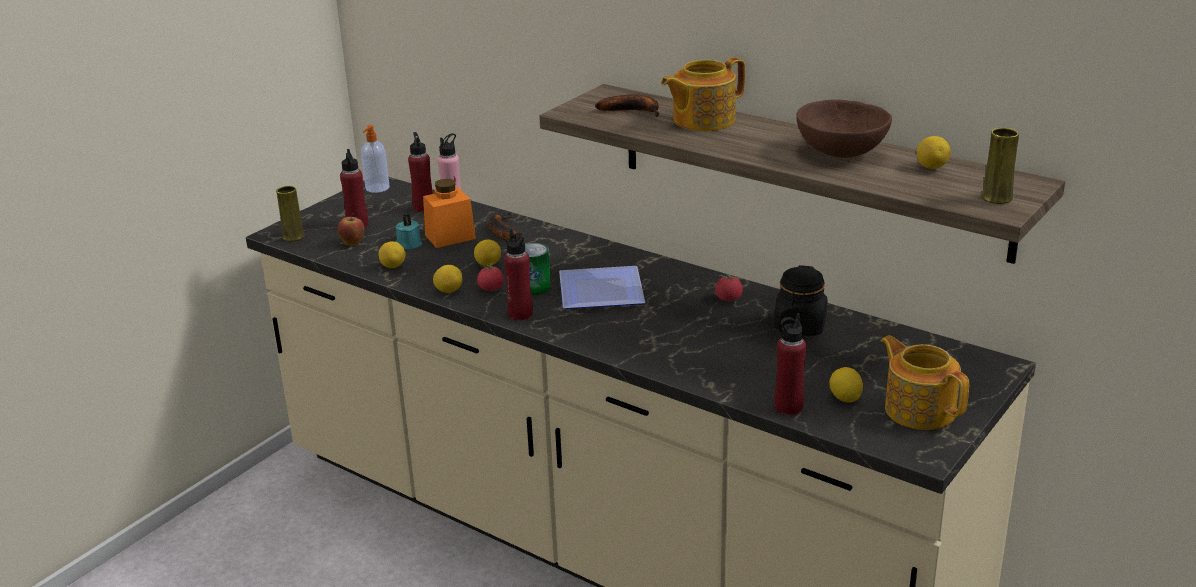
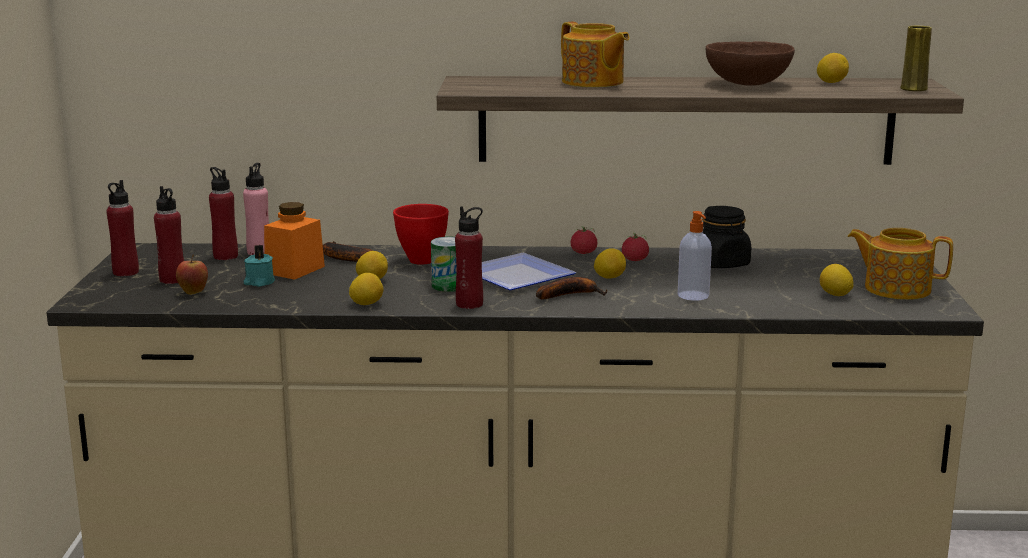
camera: 35 degrees left, 10 degrees down
(293, 236) = (110, 300): yellow vase -> none
(377, 188) = (143, 252): soap dispenser -> soap dispenser (693, 296)
(393, 266) = (272, 299): lemon -> lemon (609, 277)
(491, 289) = (407, 294): tomato -> tomato (583, 253)
(554, 251) = (420, 260): none -> red bowl
(633, 111) = (519, 84): banana -> banana (570, 295)
(702, 120) = (592, 82): teapot -> teapot turned 60 degrees counterclockwise
(788, 407) = (804, 308): red bottle -> red bottle (125, 272)

